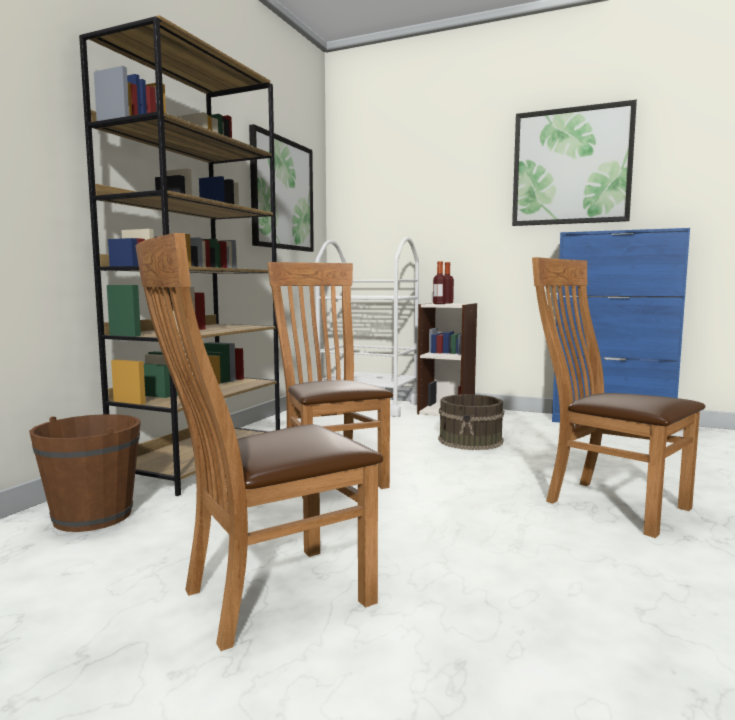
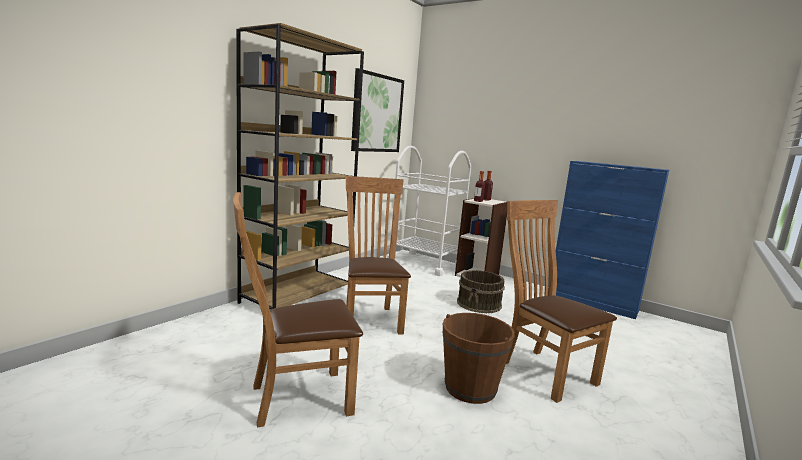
camera: 10 degrees right, 5 degrees up
(93, 516) = (221, 326): brown bucket -> brown bucket (470, 388)
(571, 166) = (589, 110): picture -> none

